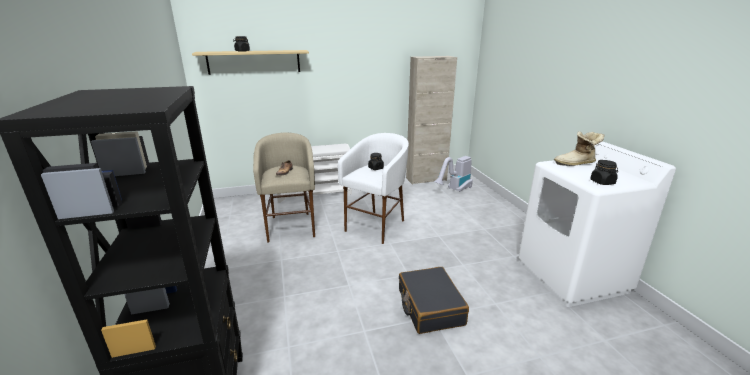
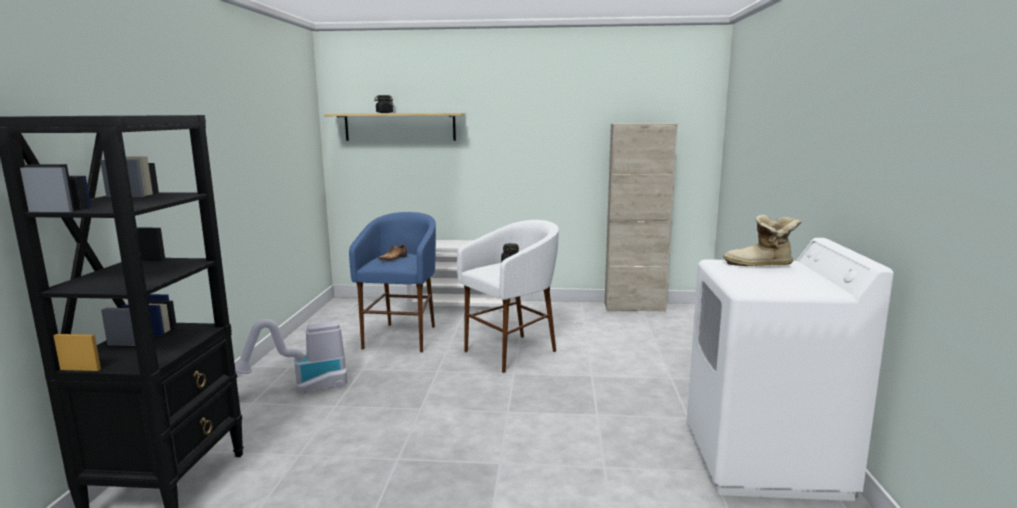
camera: 20 degrees right, 10 degrees down
(291, 226) = (402, 337): beige stool -> blue stool
(430, 307) = (505, 452): black suitcase -> none
(454, 190) = (666, 325): vacuum cleaner -> vacuum cleaner (302, 388)
(602, 182) = (763, 286): black jar -> none

